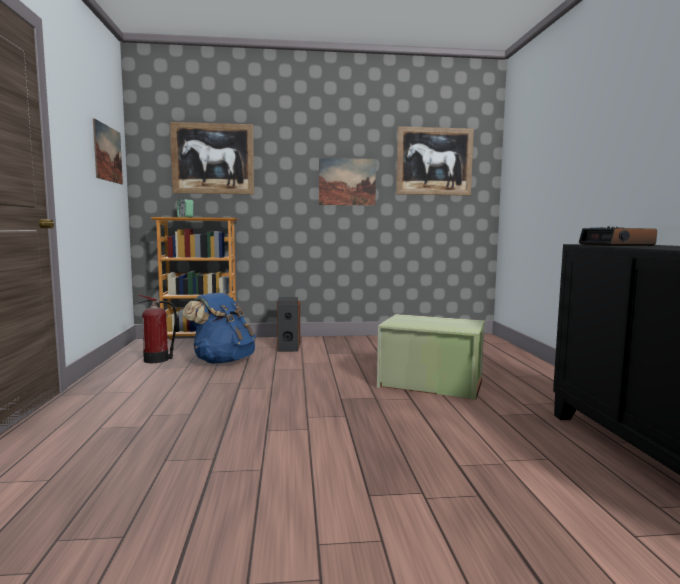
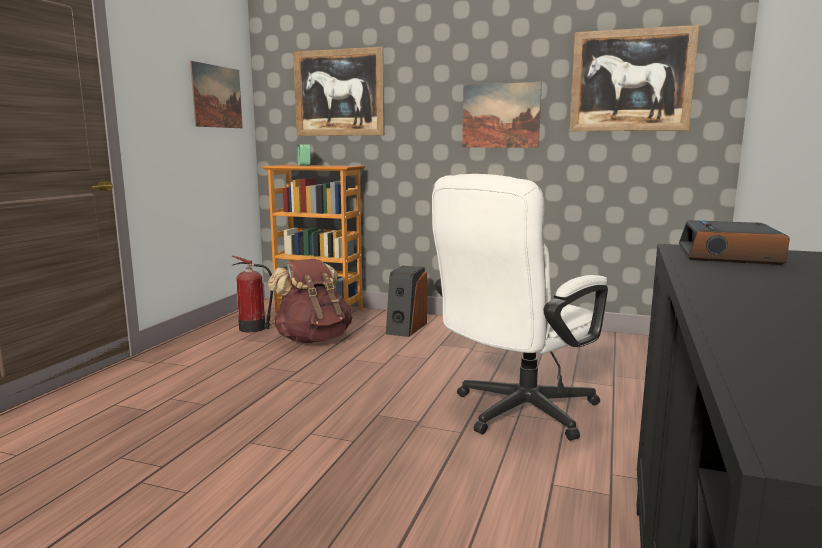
camera: 25 degrees right, 5 degrees up
(222, 361) = (313, 339): blue backpack -> brown backpack
(430, 384) = (516, 413): green storage box -> white office chair

